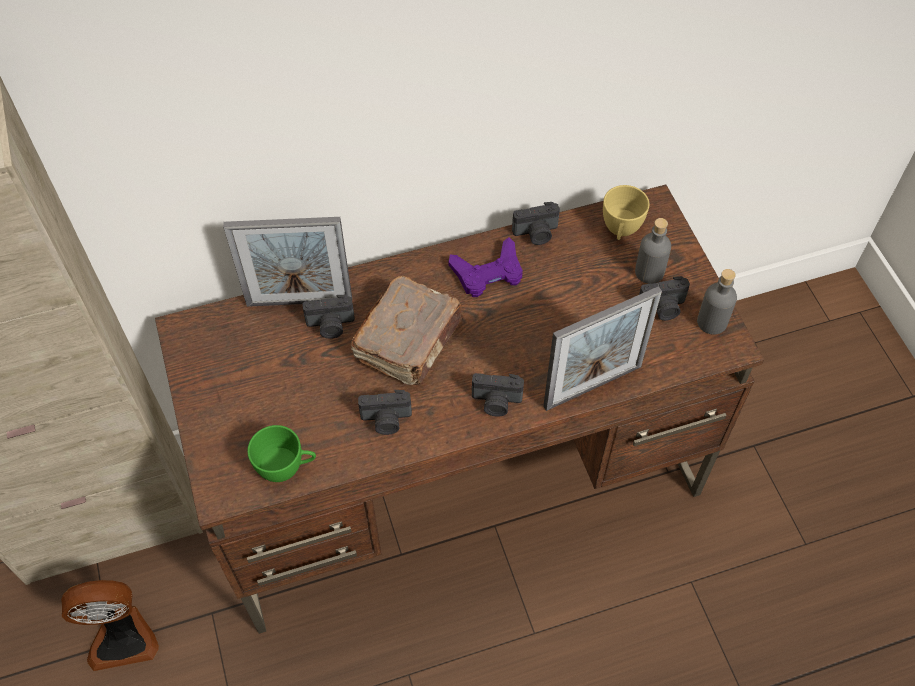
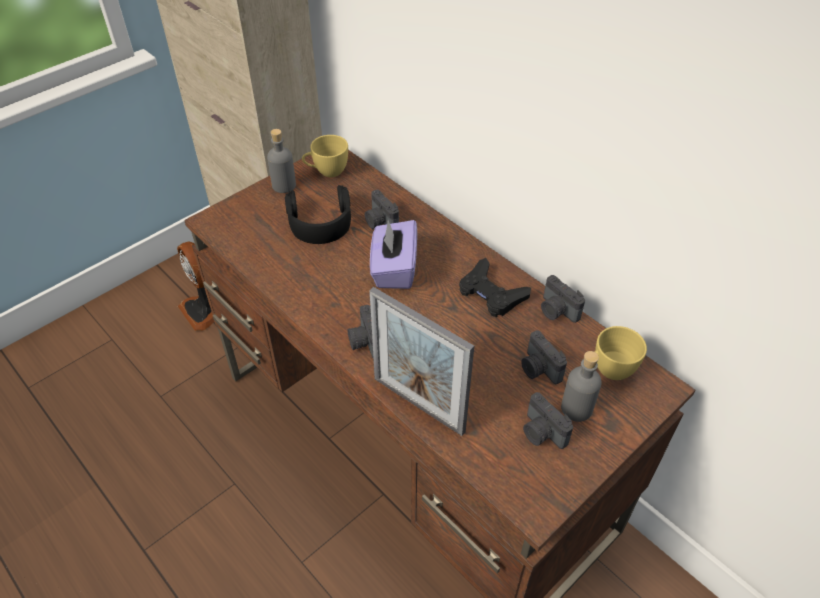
camera: 65 degrees right, 10 degrees down
(209, 346) = (327, 172): none -> yellow cup
(286, 468) = (246, 244): green cup -> none
(294, 382) = (320, 222): none -> black headphones
(299, 302) = (391, 199): picture frame -> none
(386, 420) = (312, 282): camera -> camera (538, 369)
(410, 340) = (394, 269): brown book -> purple tissue box
(488, 273) = (491, 293): purple game controller -> black game controller
(711, 322) = (553, 481): grey bottle -> grey bottle (284, 185)

